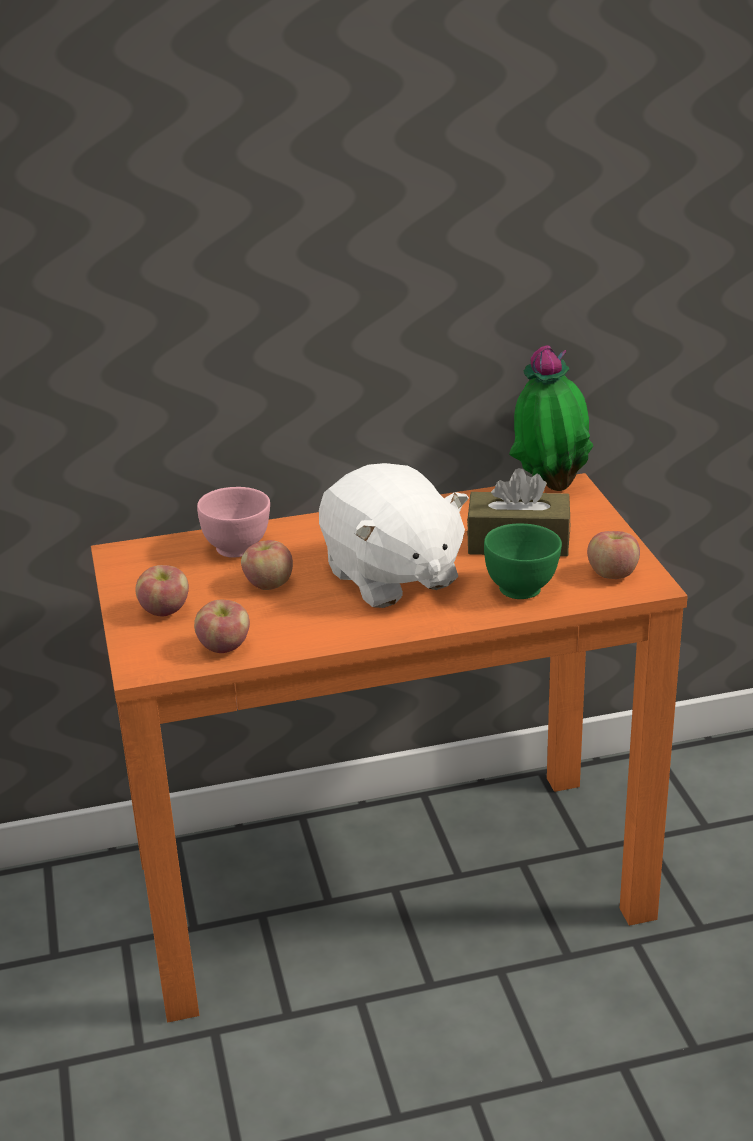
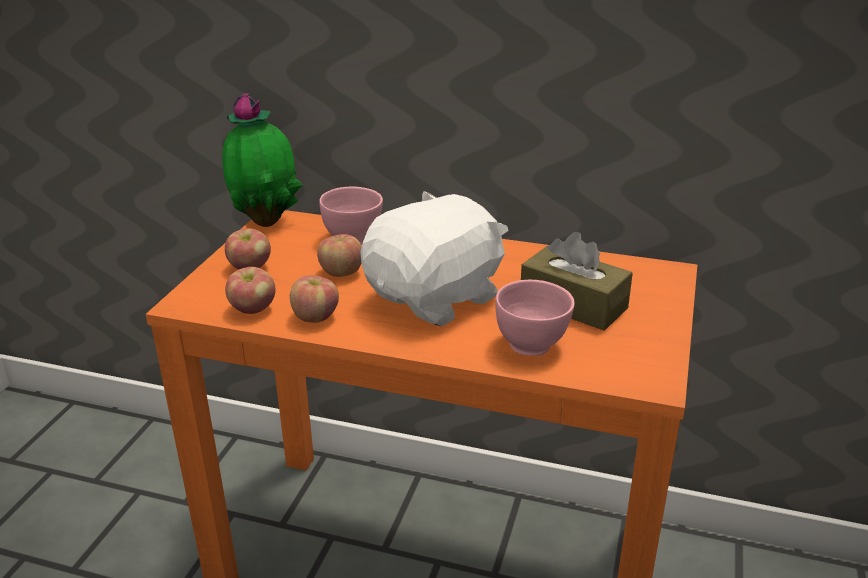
camera: 30 degrees right, 0 degrees up
(391, 577) = (436, 298): white plush toy -> white plush toy turned 135 degrees counterclockwise
(521, 589) = (532, 345): green bowl -> pink bowl
(550, 486) = (653, 266): potted plant -> potted plant (266, 221)
(612, 574) = (629, 361): apple -> apple (315, 317)

